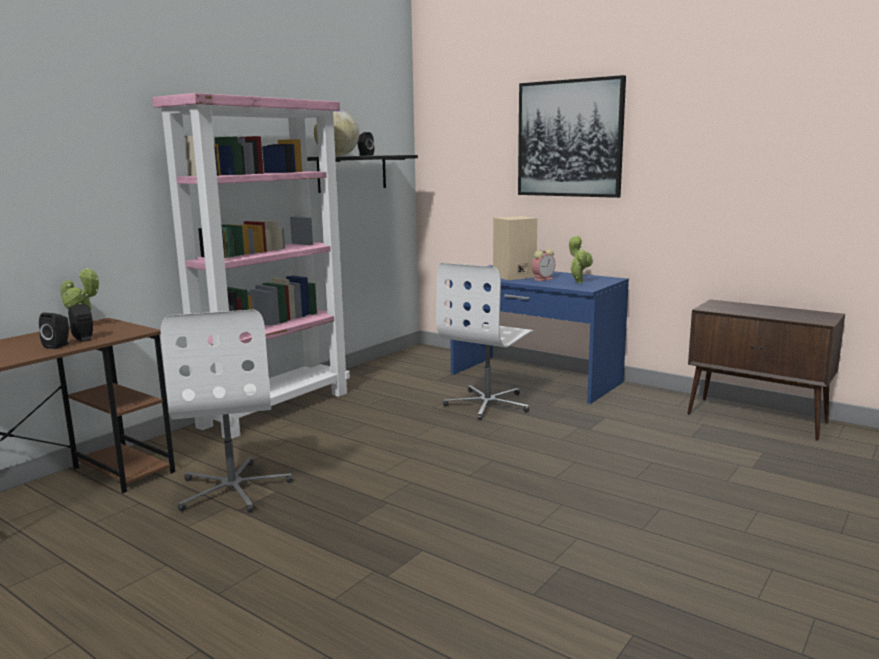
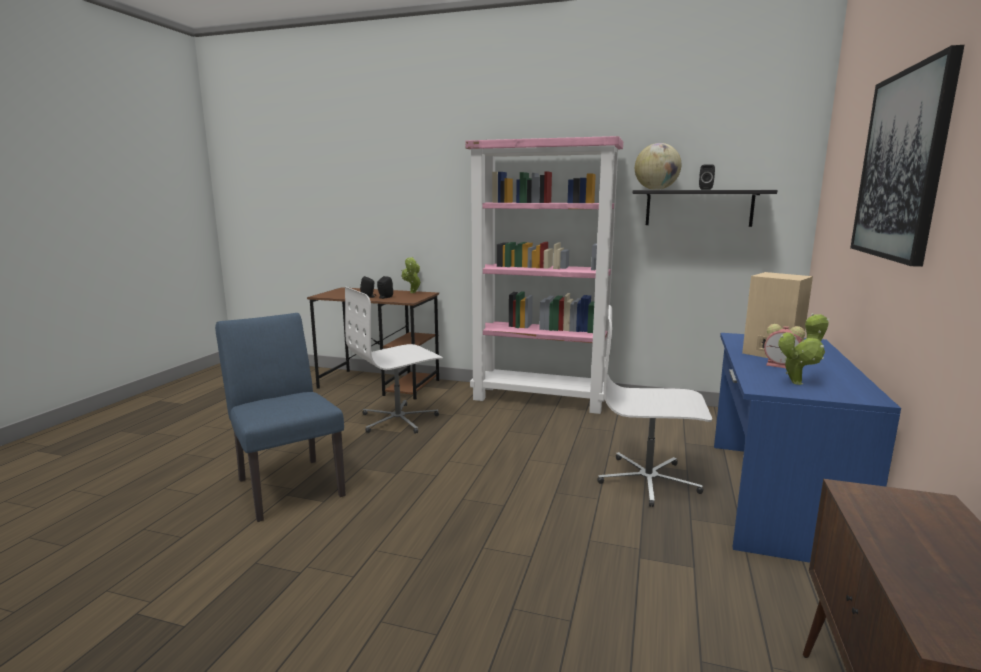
camera: 70 degrees right, 0 degrees up
(355, 575) = (287, 483): none -> blue chair

